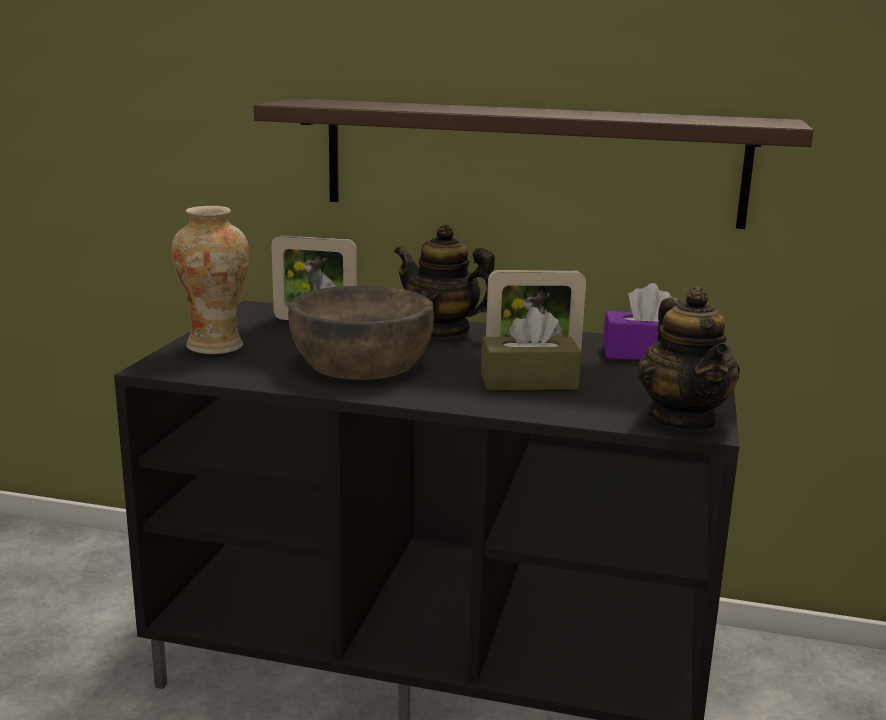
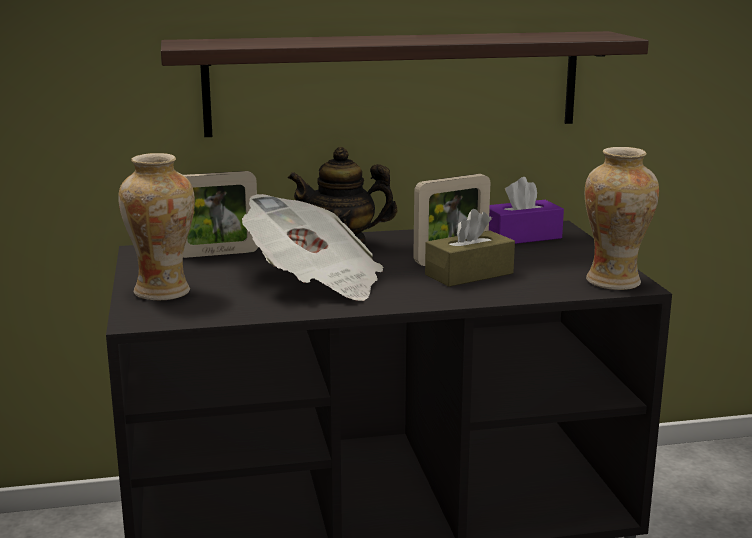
camera: 25 degrees left, 0 degrees up
(362, 362) = (316, 282): brown bowl -> newspaper
(683, 419) = (613, 282): teapot -> vase

